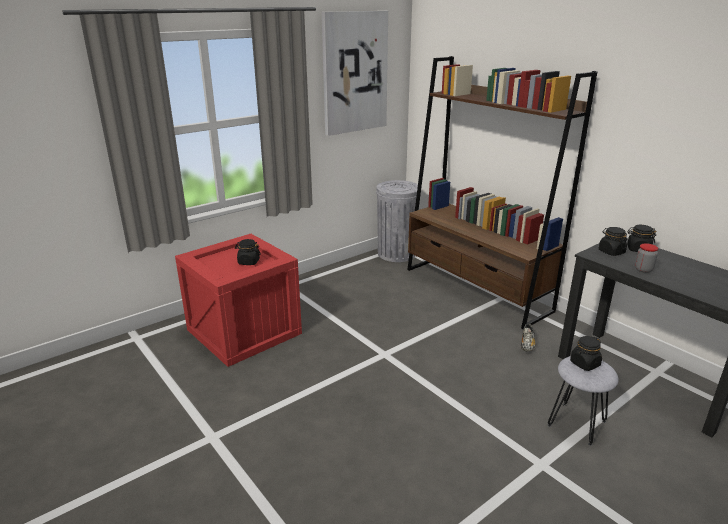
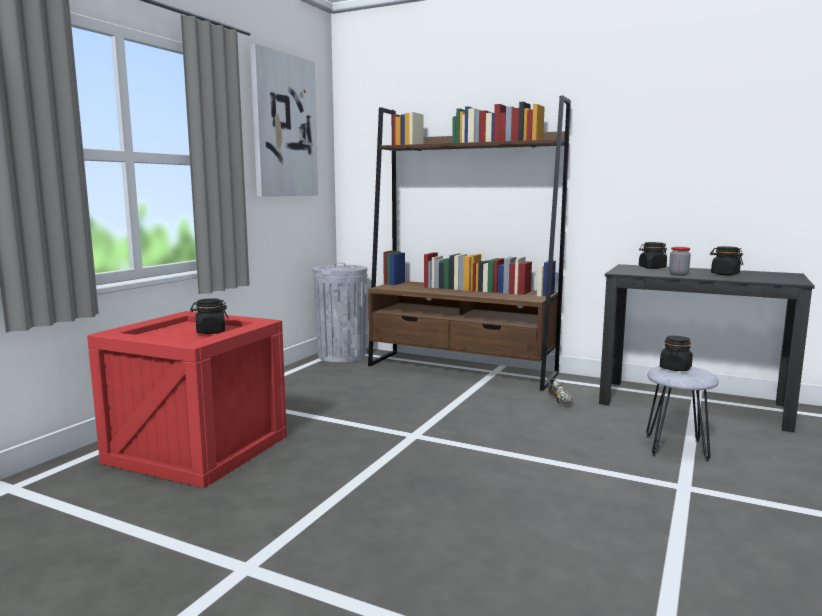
camera: 25 degrees left, 15 degrees down
(611, 252) = (633, 270): black jar -> black jar (724, 274)

